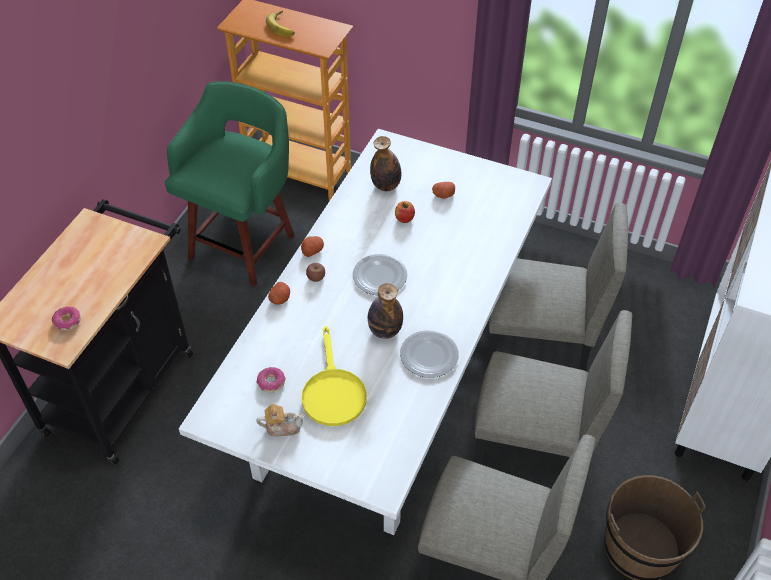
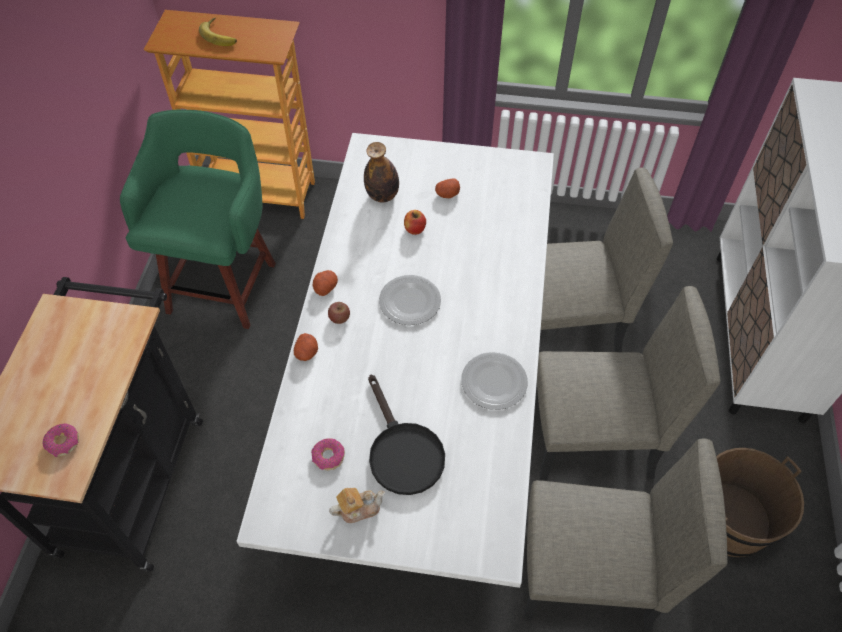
camera: 15 degrees left, 5 degrees up
(332, 391) = (402, 451): yellow frying pan -> black frying pan
(385, 331) = (436, 364): bottle -> none

